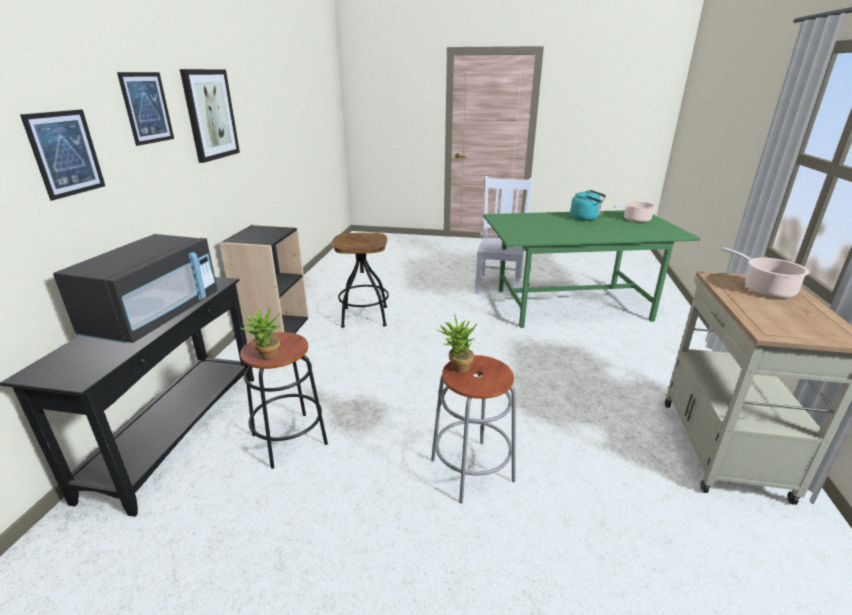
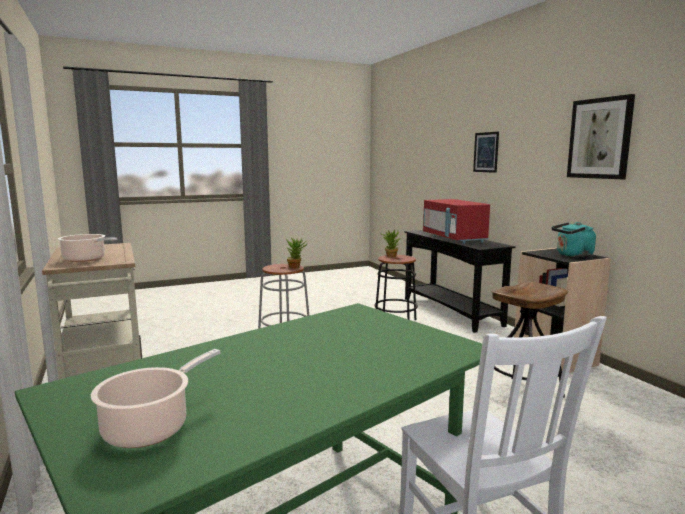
camera: 145 degrees right, 15 degrees down
(147, 108) = (537, 131): picture -> none
(155, 316) = (453, 238): black microwave -> red microwave
(586, 218) = (286, 394): turquoise kettle -> turquoise kettle (572, 255)

